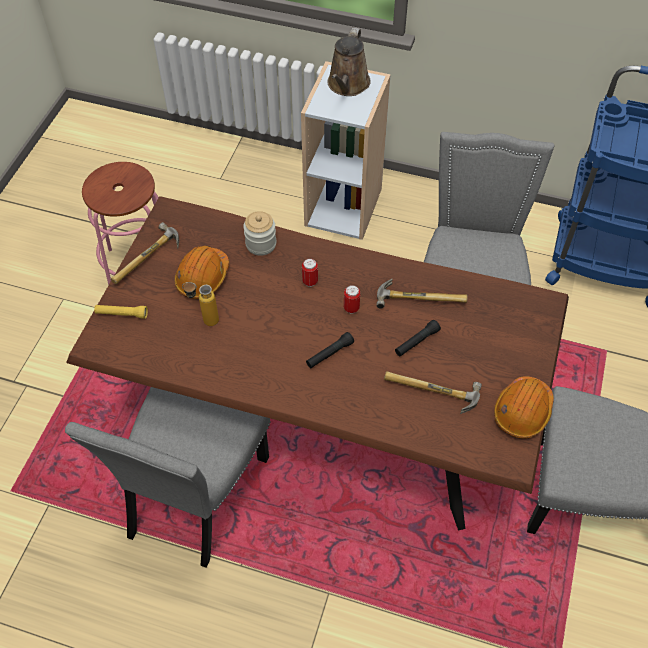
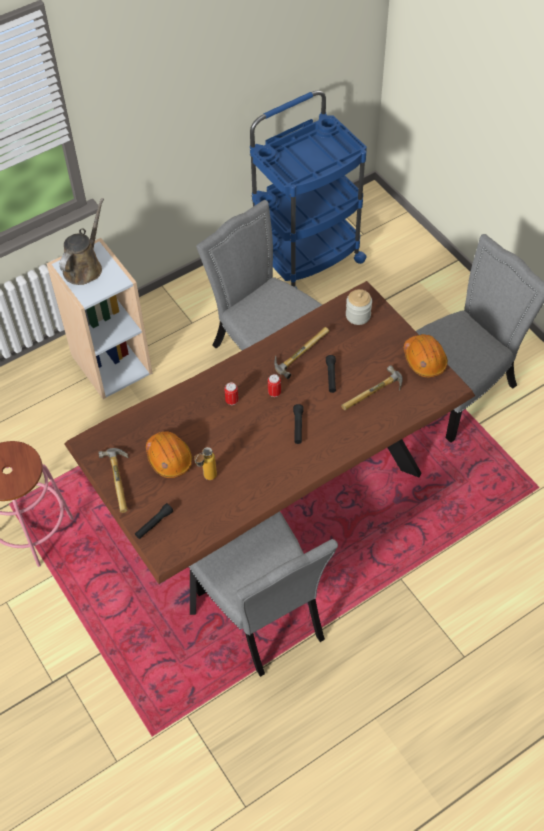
camera: 50 degrees left, 0 degrees up
(122, 314) = (154, 524): yellow flashlight -> black flashlight
(261, 244) = (173, 408): jar -> jar (358, 315)
(347, 85) = (84, 267): brown watering can -> brown watering can turned 120 degrees counterclockwise

